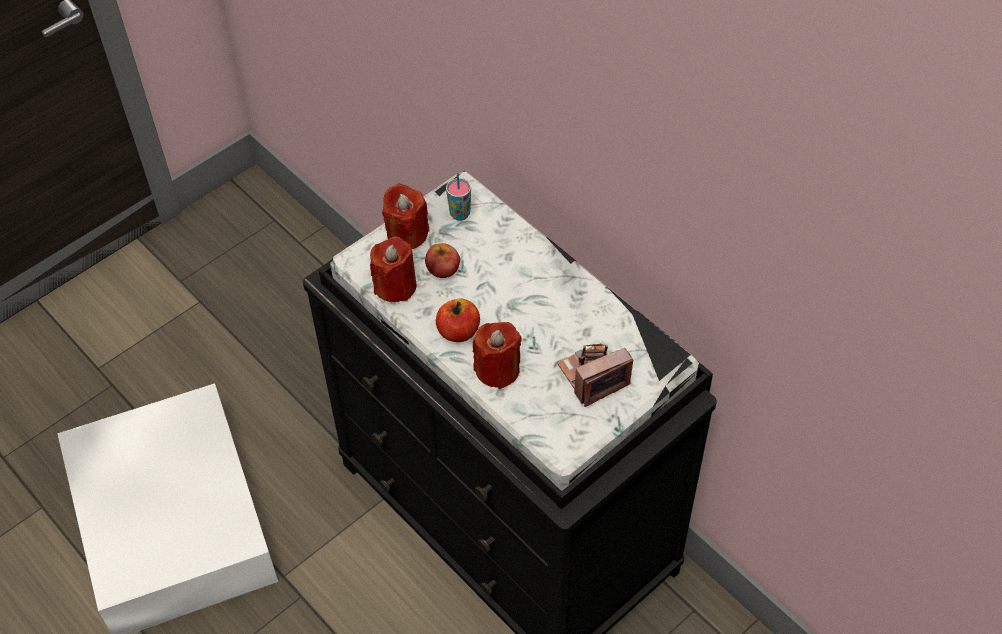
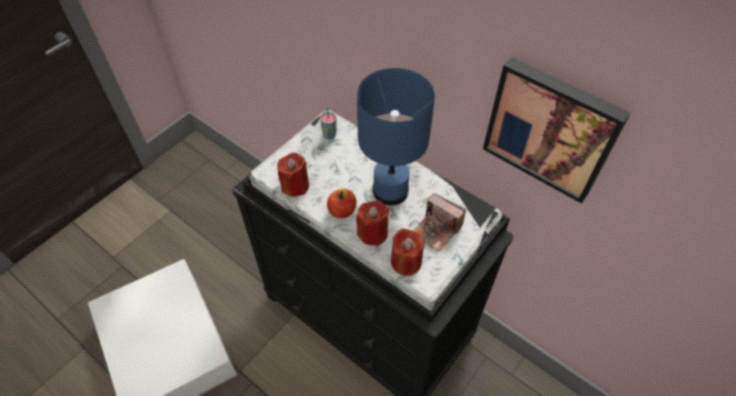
camera: 10 degrees left, 0 degrees up
(407, 234) = (297, 151): red candle -> red candle (406, 262)
(443, 268) = (324, 171): apple -> none
(536, 311) = (390, 191): none -> blue table lamp
(593, 376) = (436, 230): camera -> camera turned 105 degrees counterclockwise
(753, 248) = (551, 128): none -> picture

